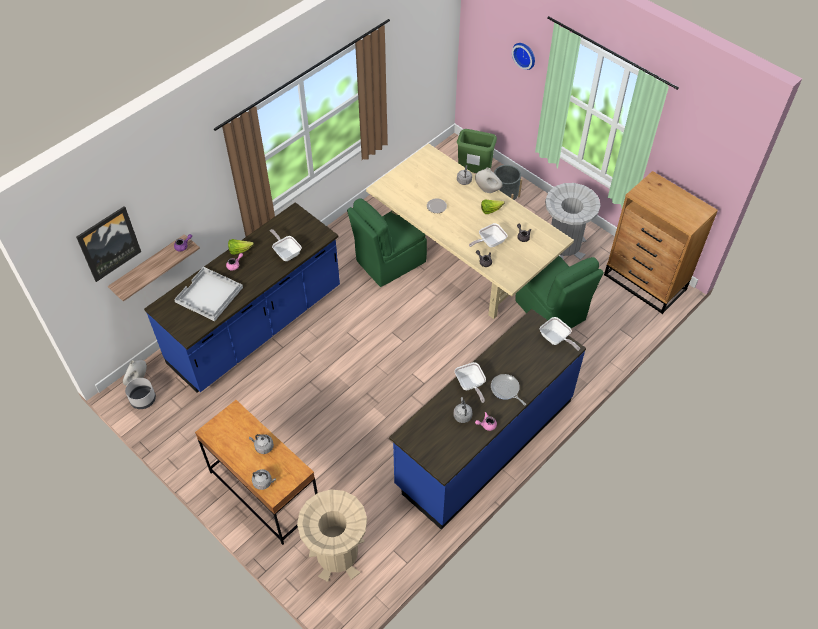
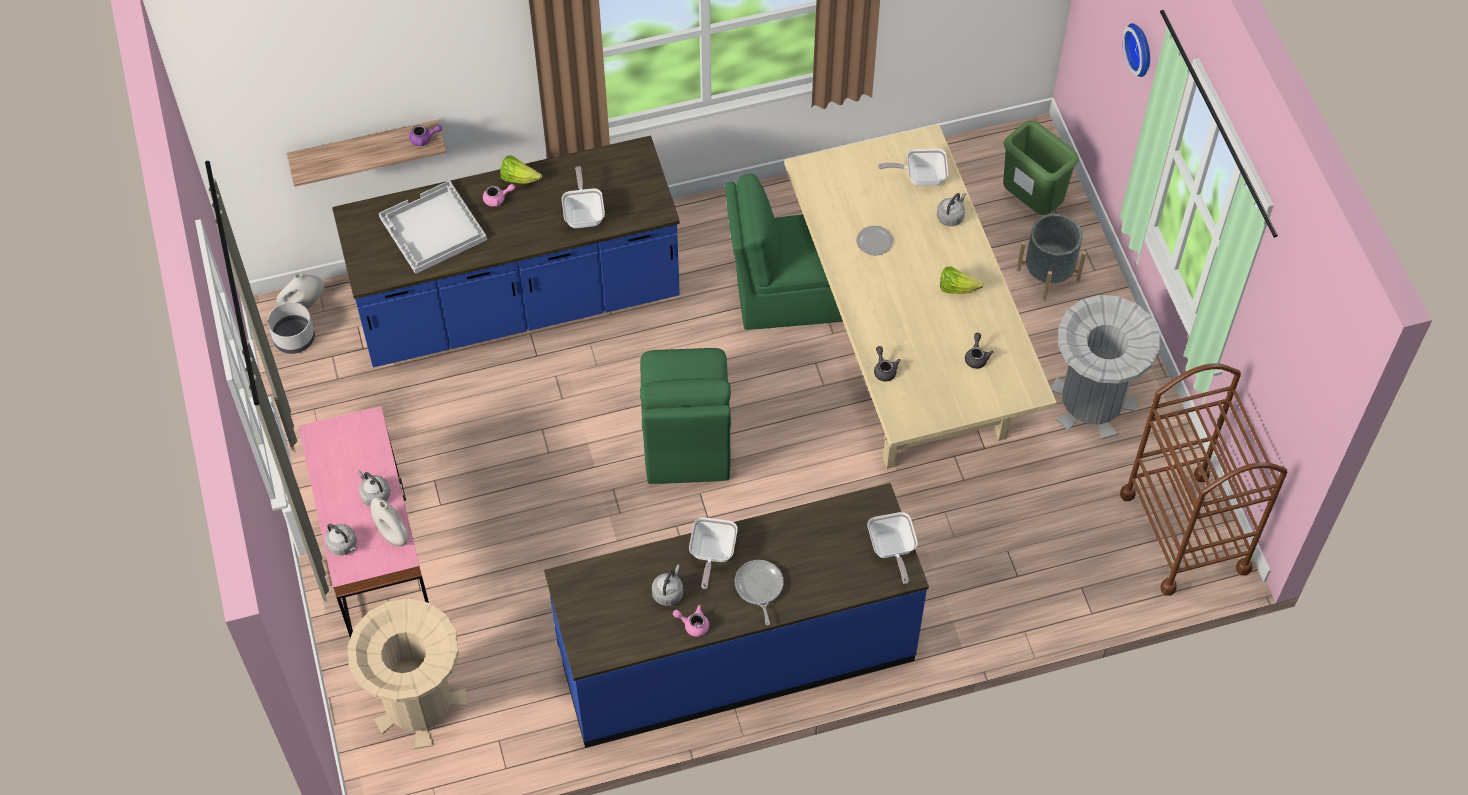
camera: 30 degrees right, 5 degrees up
(108, 243) = (300, 95): picture -> none
(264, 491) = (377, 560): brown desk -> pink desk
(488, 189) = (978, 250): white vase -> white vase (392, 534)
(489, 242) = (915, 342): frying pan -> frying pan (920, 176)
(551, 312) = (988, 503): green chair -> green chair (686, 440)
(645, 283) = (1184, 532): brown dresser -> brown cart

